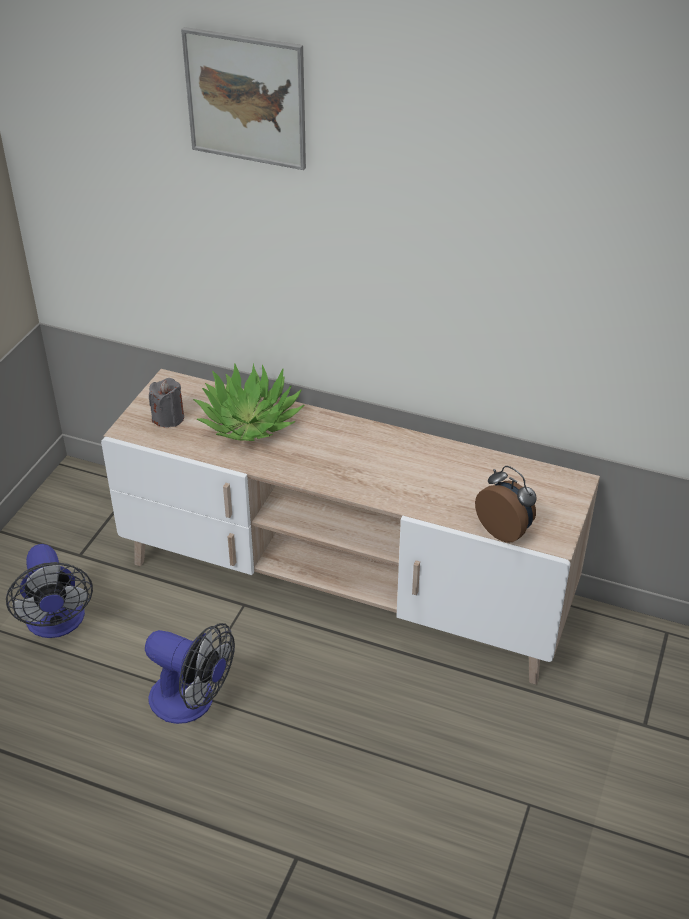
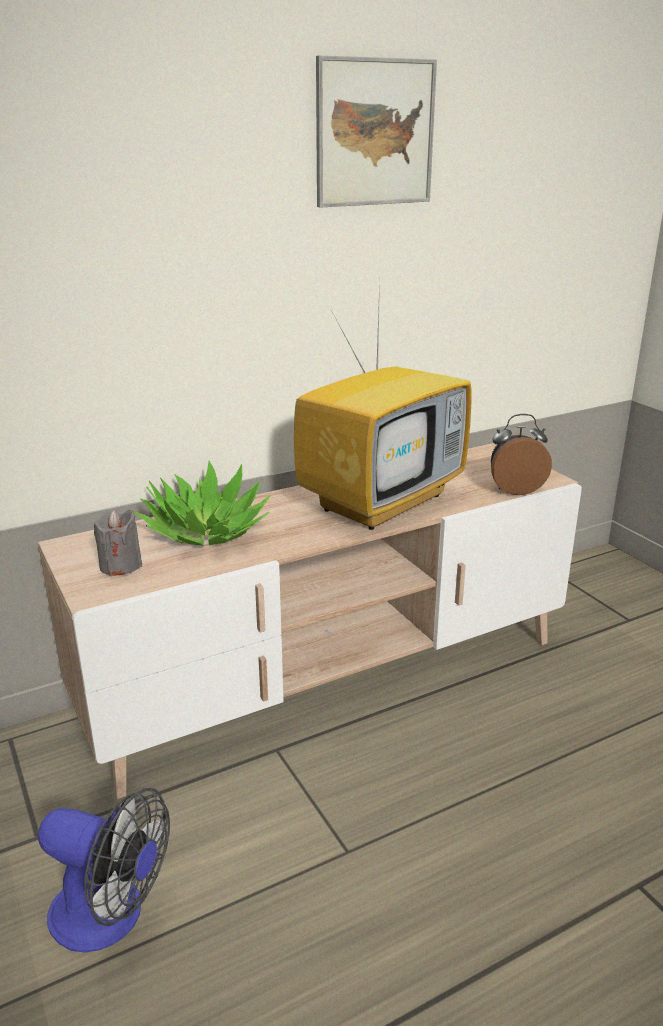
camera: 50 degrees left, 15 degrees down
(192, 702) = (362, 857): fan -> none
(246, 98) = (131, 112): picture -> picture (375, 133)
(392, 472) = (382, 501): none -> television

